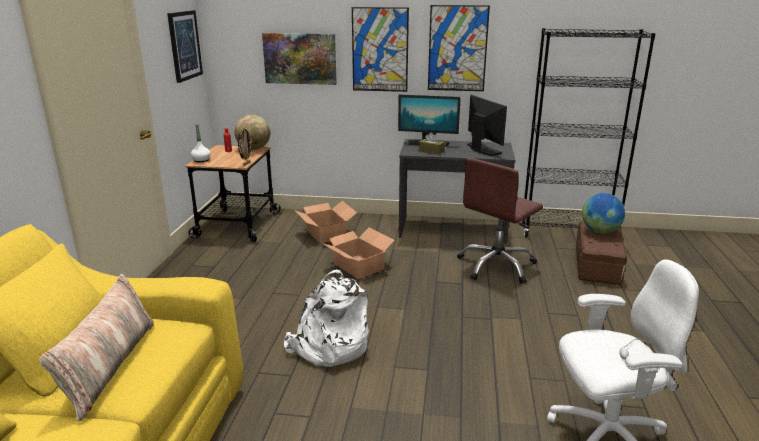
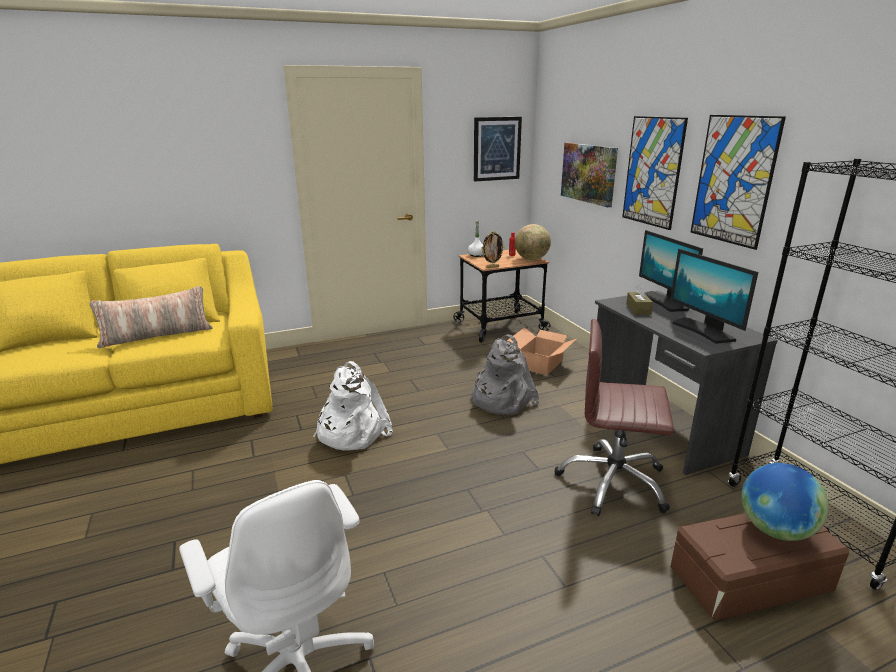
camera: 60 degrees right, 0 degrees up
(359, 266) = (500, 399): cardboard box -> grey backpack
(482, 150) = (703, 331): monitor -> monitor turned 120 degrees clockwise

